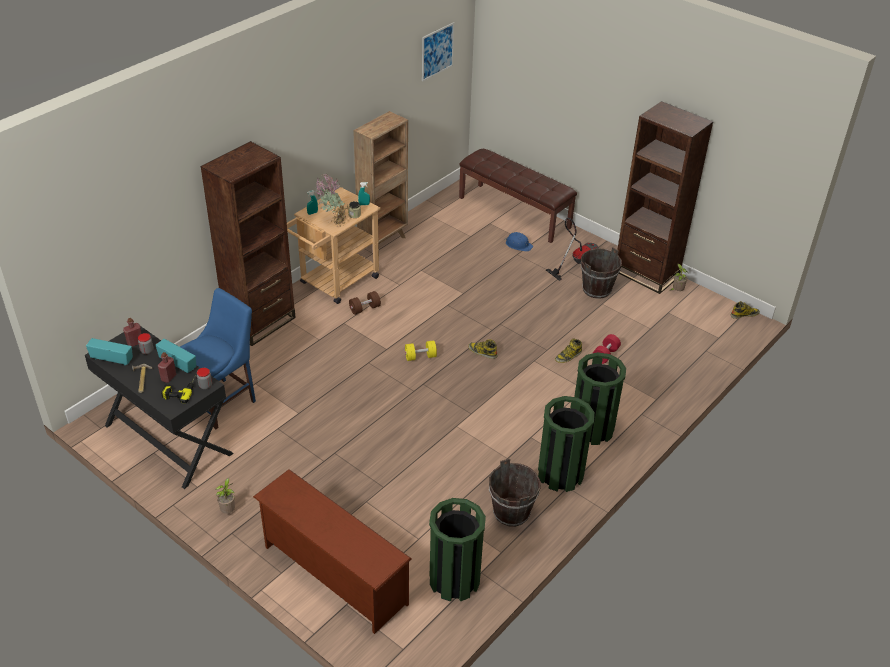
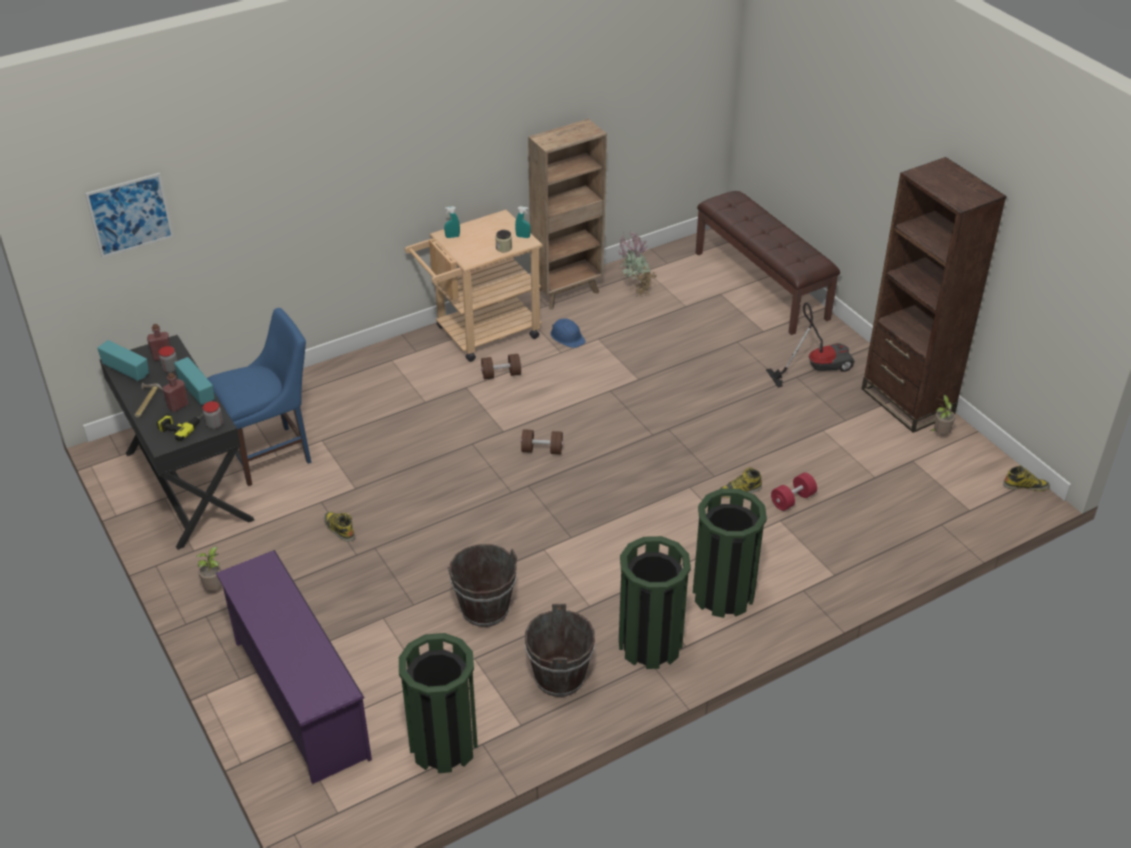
camera: 20 degrees right, 0 degrees up
(260, 323) = (364, 367): brown bookcase -> none
(333, 222) = (471, 253): potted plant -> potted plant (635, 290)
(333, 575) = (298, 698): brown shoe rack -> purple shoe rack
(420, 356) = (542, 450): yellow dumbbell -> brown dumbbell
(437, 51) = (674, 48): picture -> picture (130, 215)
(482, 352) = (625, 461): boot -> boot (339, 528)
(518, 245) = (745, 329): blue hard hat -> blue hard hat (567, 337)
(597, 290) = (824, 410): brown bucket -> brown bucket (485, 610)

